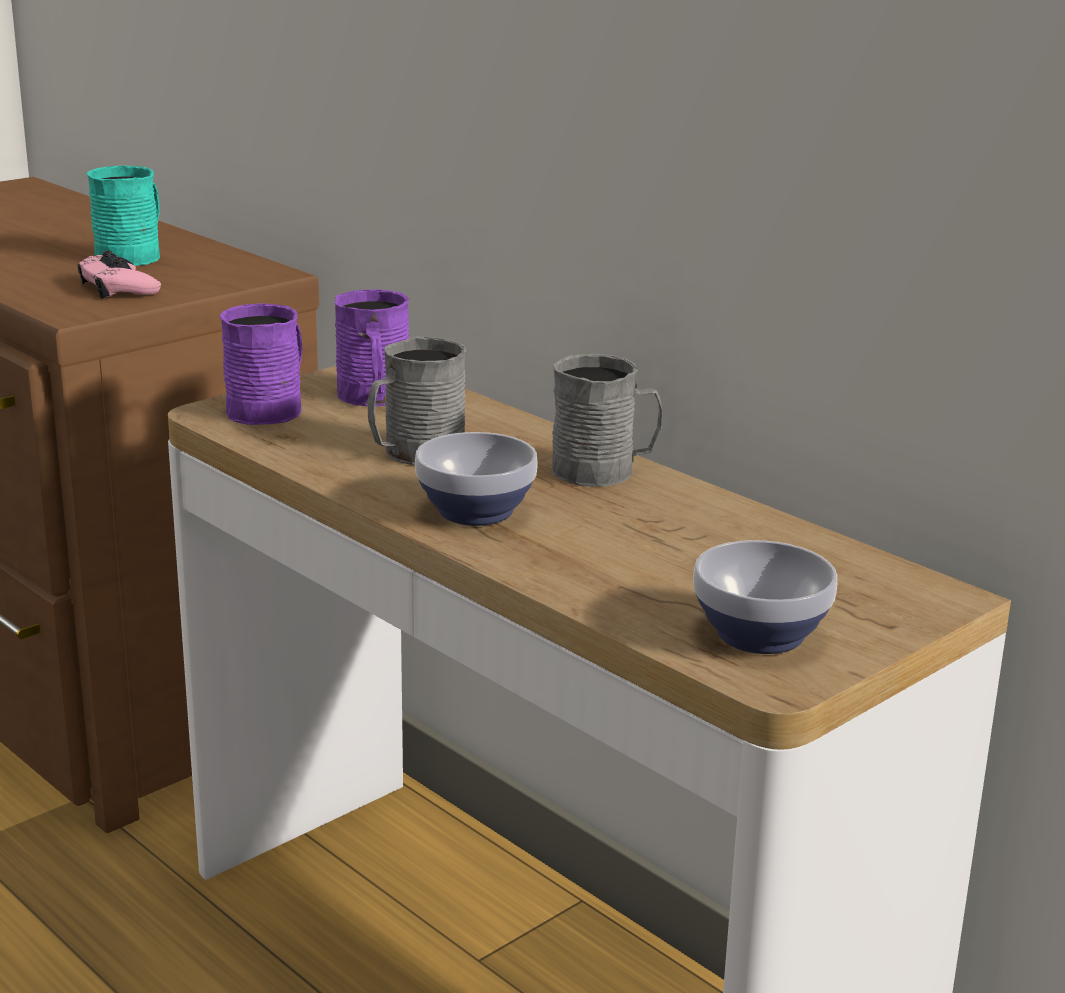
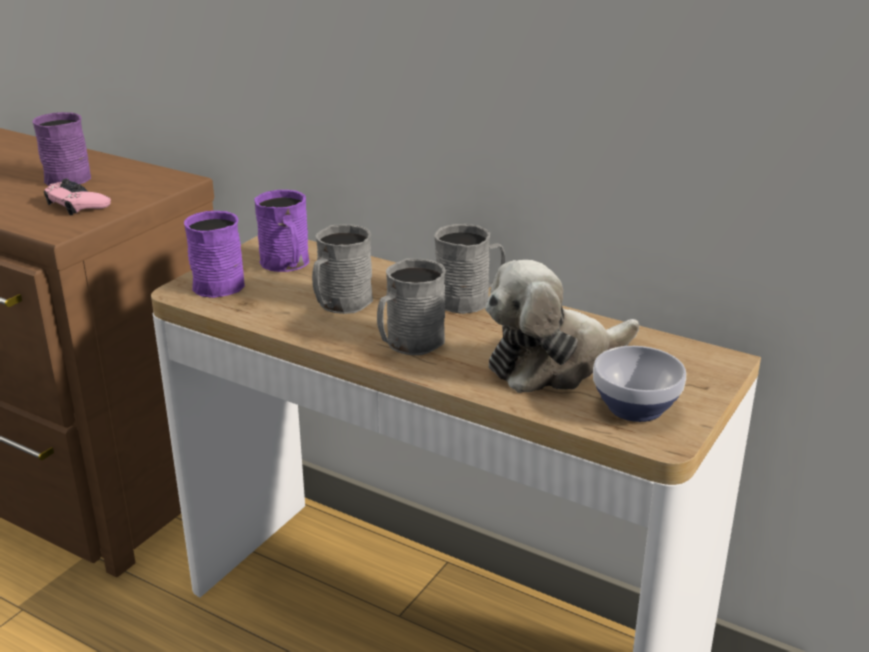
camera: 15 degrees left, 5 degrees up
(133, 256) = (71, 176): turquoise mug -> purple mug
(479, 512) = (409, 344): bowl -> grey mug
(674, 564) = (553, 363): none -> plush toy

